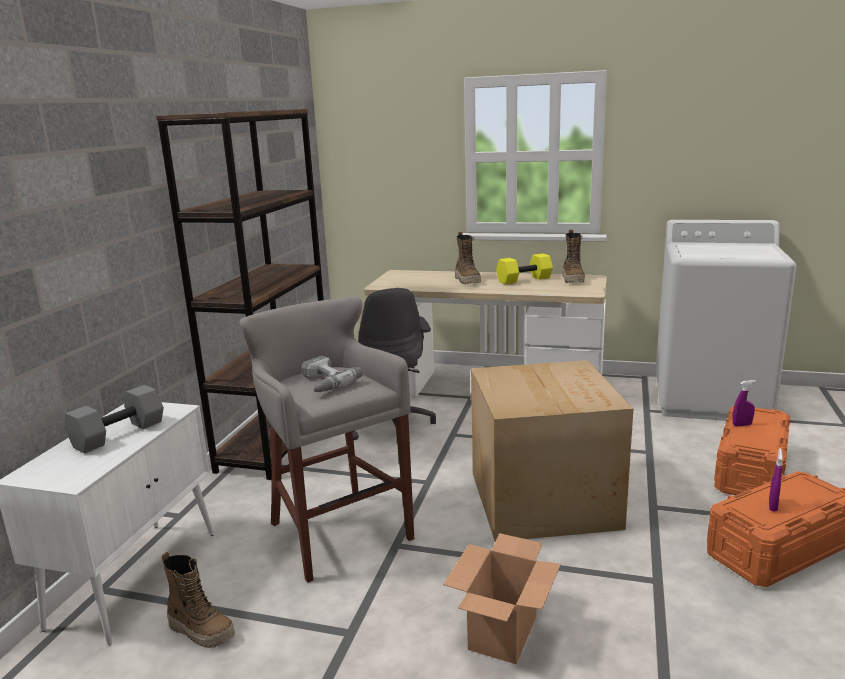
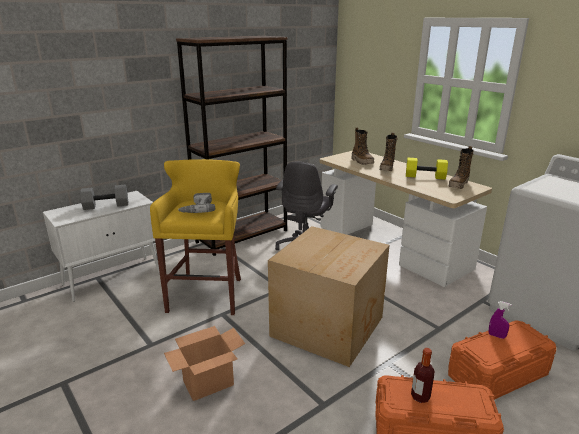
camera: 35 degrees right, 5 degrees up
(201, 631) = (105, 313): boot -> boot (362, 162)
(336, 530) = (207, 294): grey stool -> yellow stool
(772, 506) = (420, 396): purple spray bottle -> bottle

